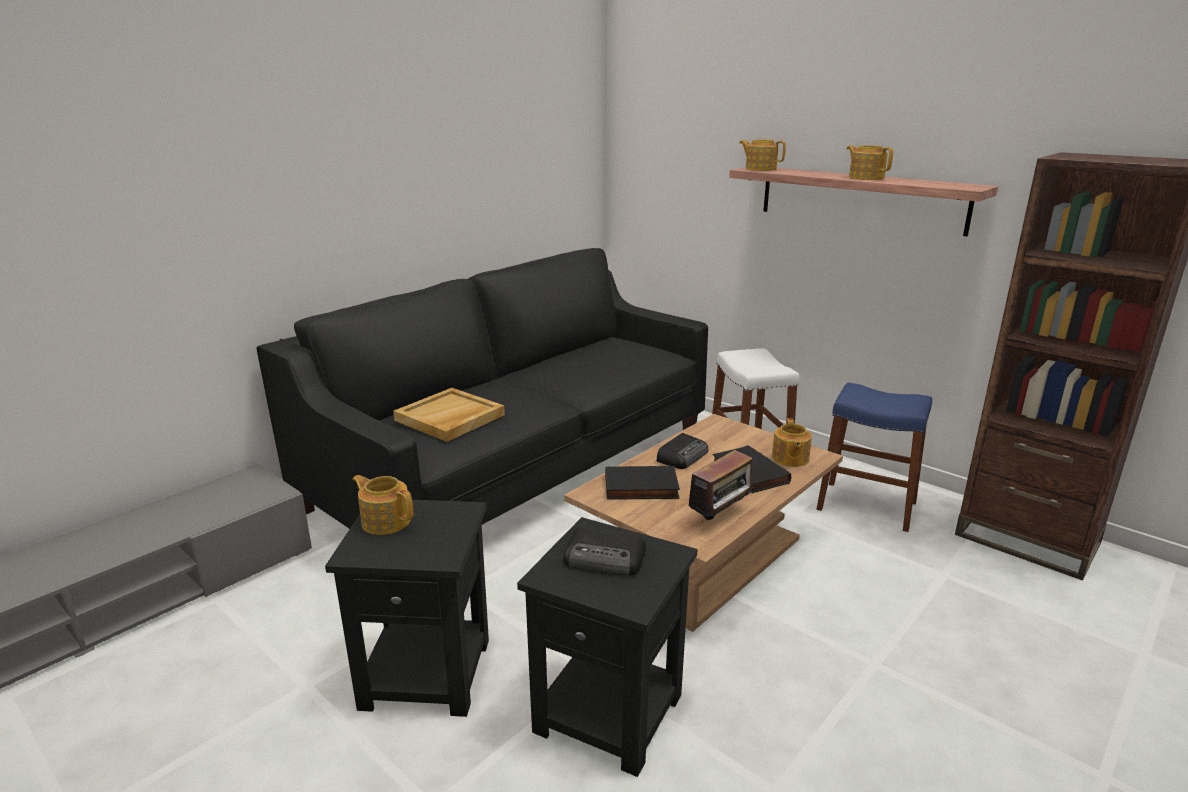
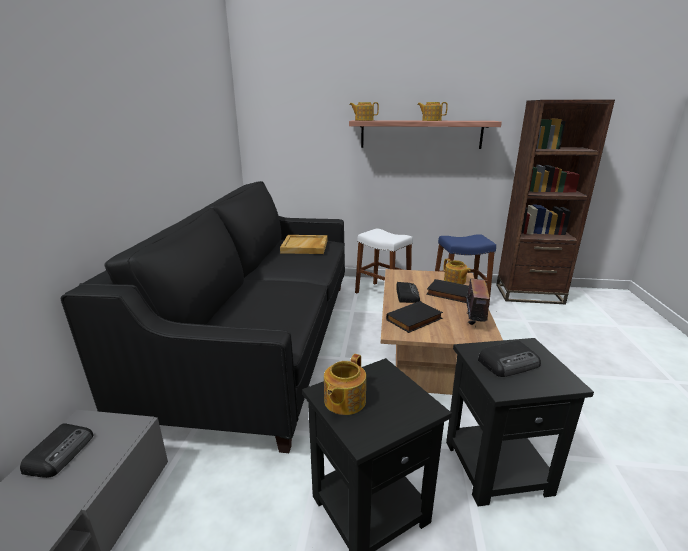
camera: 35 degrees left, 0 degrees up
(217, 492) = (61, 452): none -> radio
(386, 521) = (344, 401): teapot -> teapot turned 60 degrees counterclockwise
(449, 418) = (260, 312): beige tray -> beige tray (305, 246)

